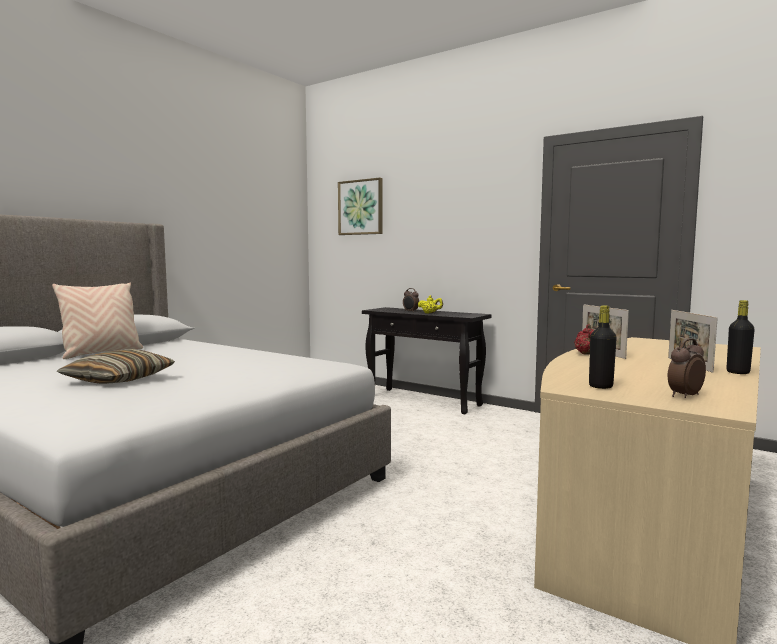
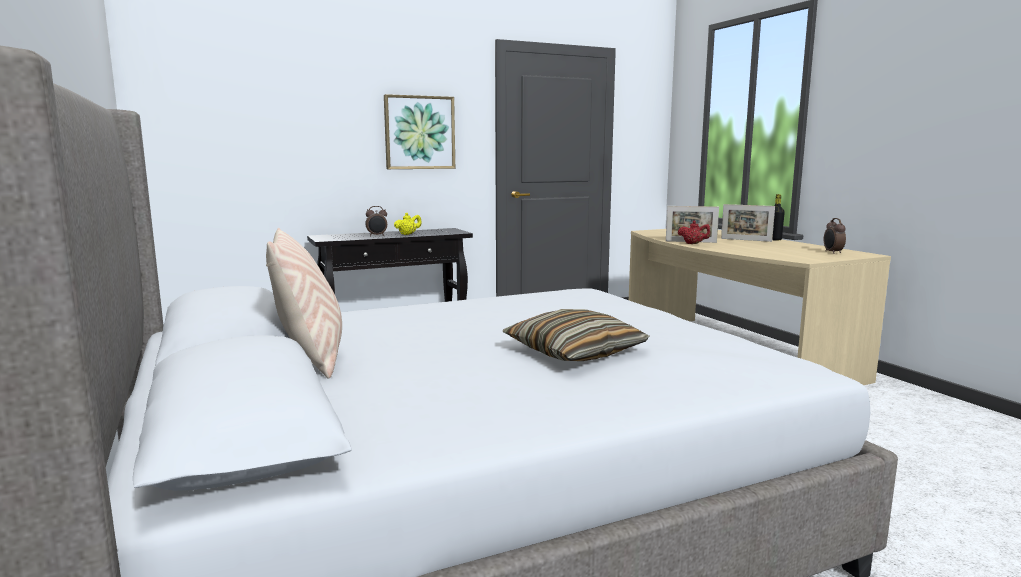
camera: 60 degrees left, 5 degrees up
(361, 207) = (243, 91): picture -> picture (419, 132)
(600, 386) = (802, 256): black bottle -> none

